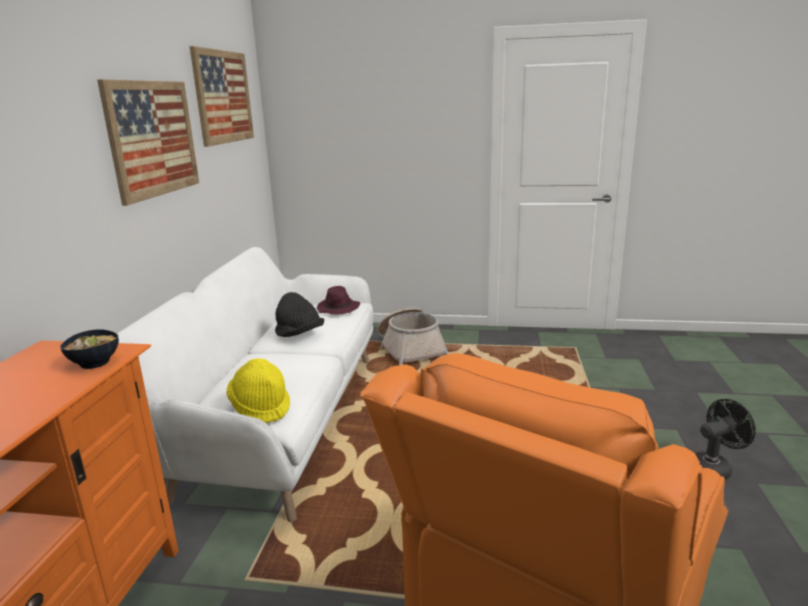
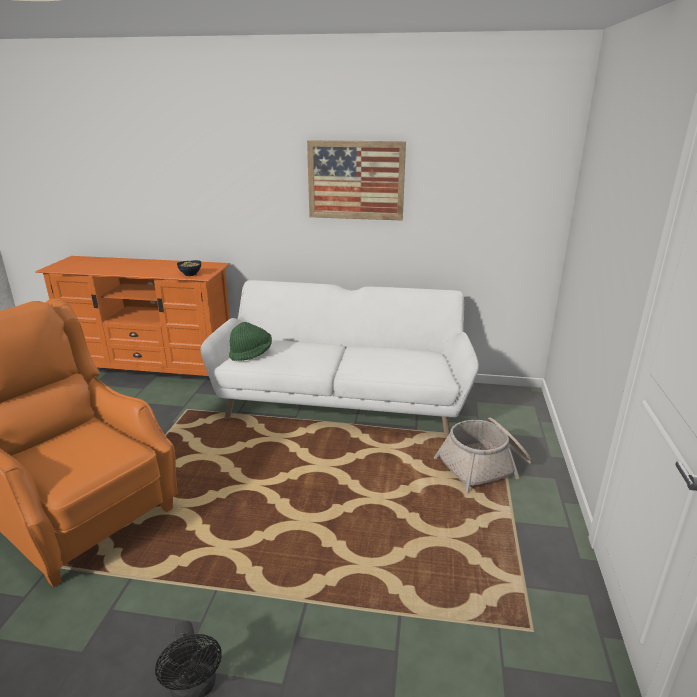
camera: 90 degrees right, 5 degrees up
(223, 97) = (480, 155): picture -> none
(261, 407) = (251, 354): yellow hat -> green hat
(299, 335) = (365, 356): black hat -> none
(338, 309) = (427, 369): purple hat -> none

